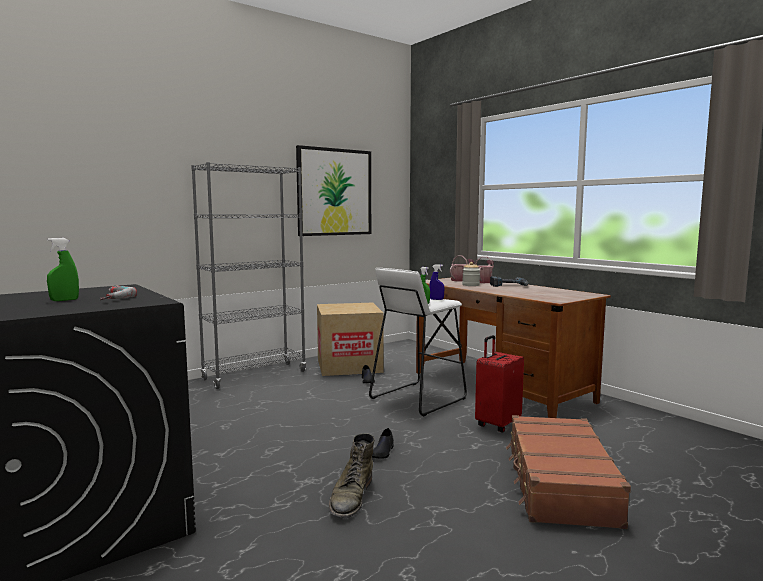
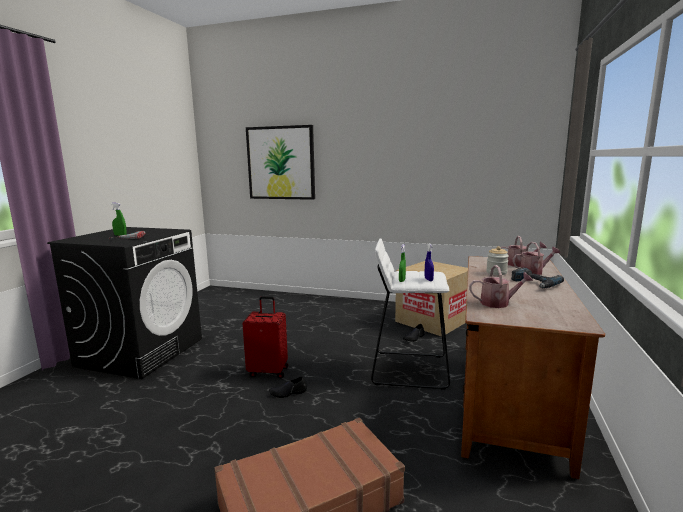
camera: 55 degrees right, 5 degrees up
(255, 375) = (360, 305): grey bookcase -> none
(334, 192) = (459, 159): picture -> picture (281, 163)
(351, 497) = (209, 407): green boot -> none
(497, 424) = (407, 425): red suitcase -> red suitcase (268, 371)
(537, 295) = (498, 303): none -> watering can

